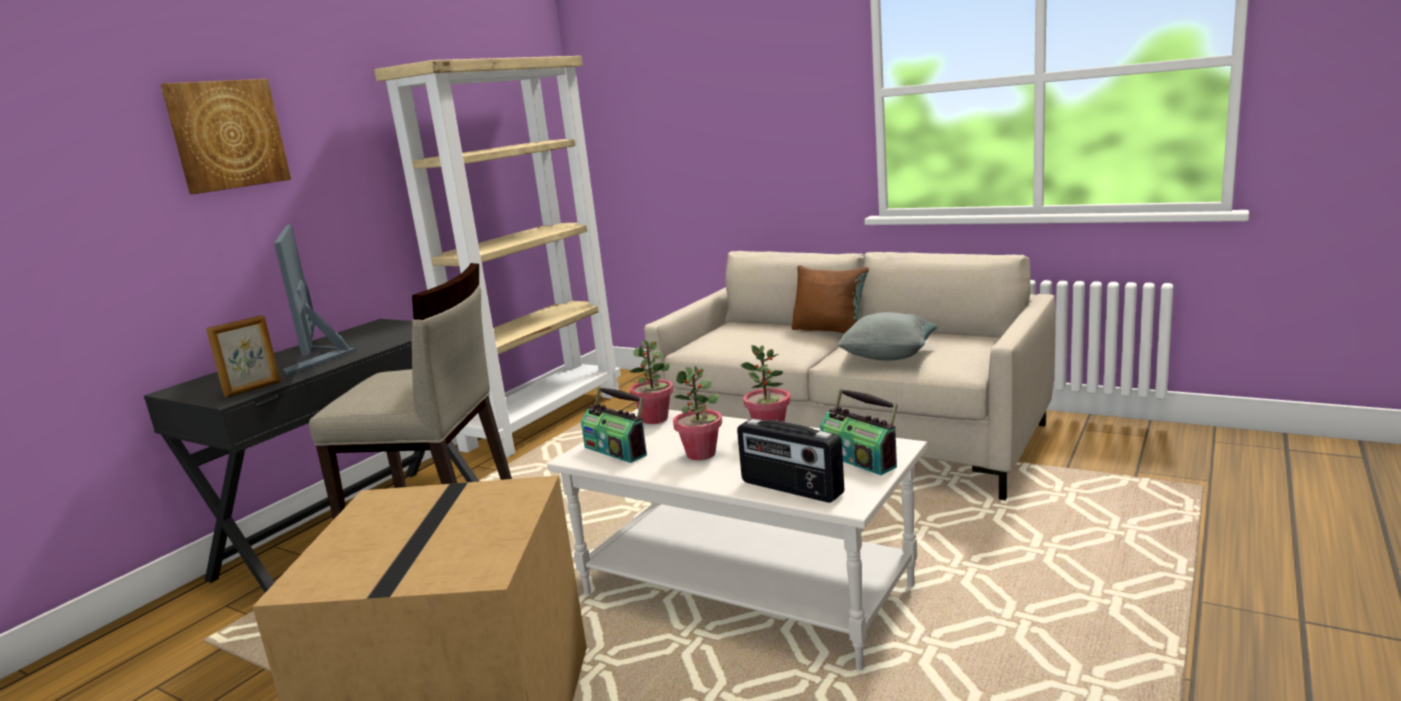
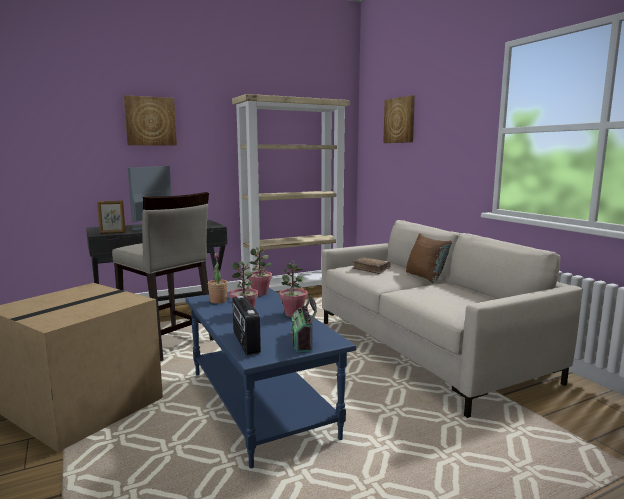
camera: 30 degrees right, 5 degrees down
(616, 450) = (218, 301): radio -> potted plant
(670, 85) = (400, 120): none -> picture
(740, 339) = (371, 269): none -> brown book
(748, 589) = (262, 403): white coffee table -> blue coffee table
(888, 356) = (427, 298): grey pillow -> none

